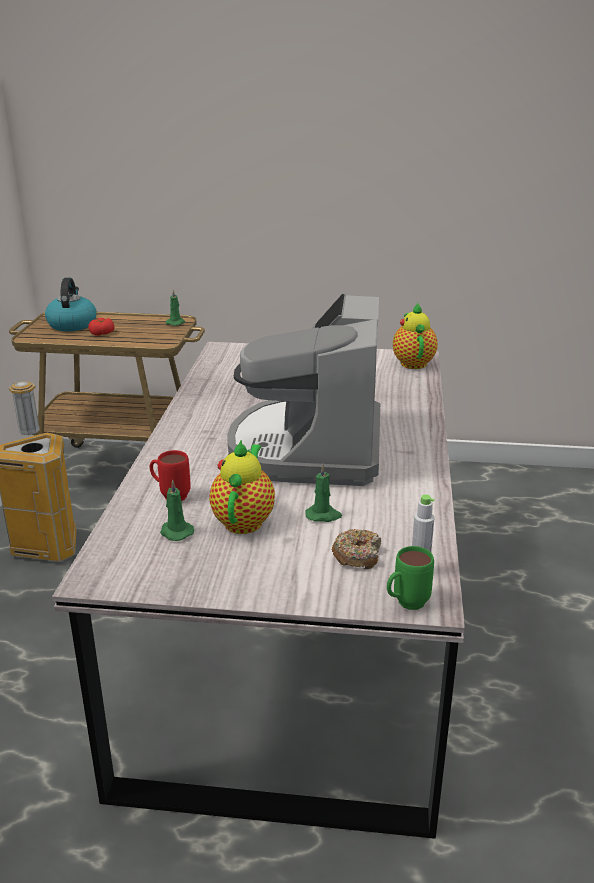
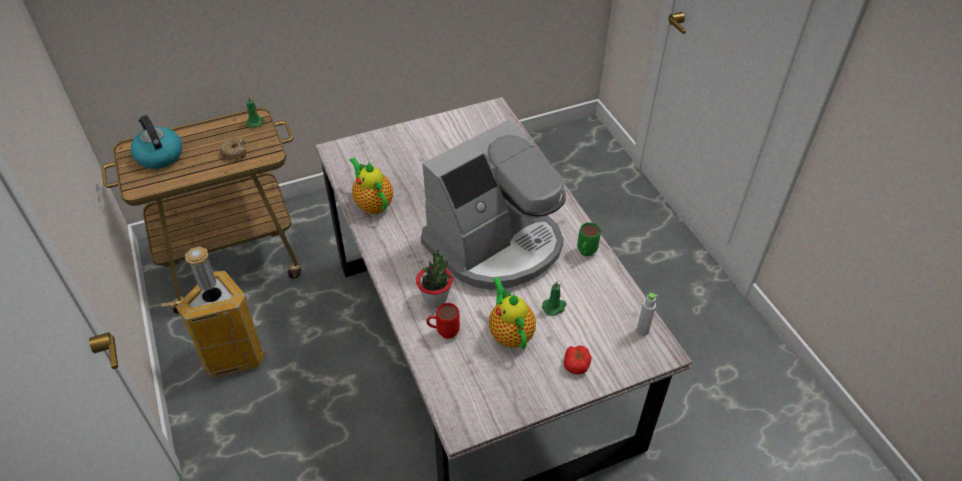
camera: 30 degrees left, 20 degrees up
(102, 333) = (200, 159): tomato -> tomato (576, 364)
(175, 532) = (476, 364): green candle -> none
(193, 469) = (435, 299): none -> potted plant
(309, 448) = (496, 245): coffee machine -> coffee machine turned 105 degrees counterclockwise
(357, 556) = (599, 333): donut -> donut (234, 152)
(405, 605) = (652, 360): green mug -> green mug (585, 254)
(412, 362) = (494, 118): teapot -> teapot (372, 203)

